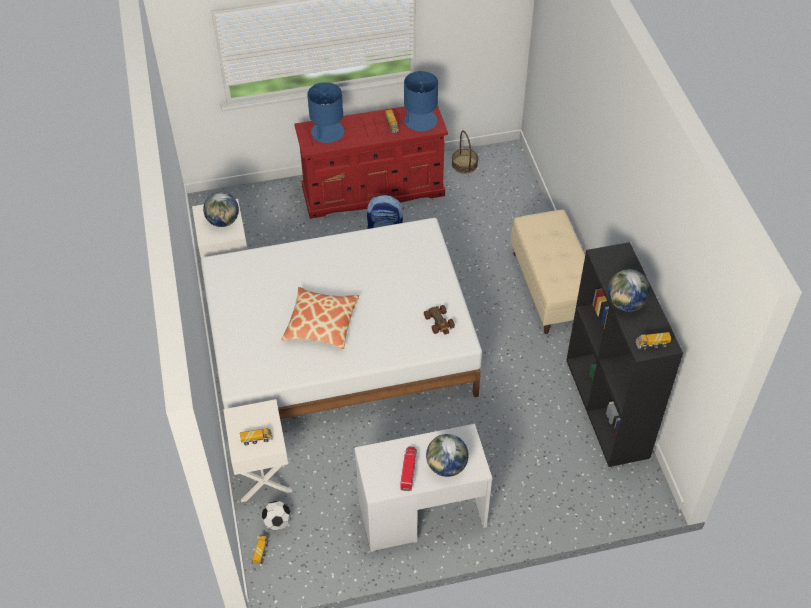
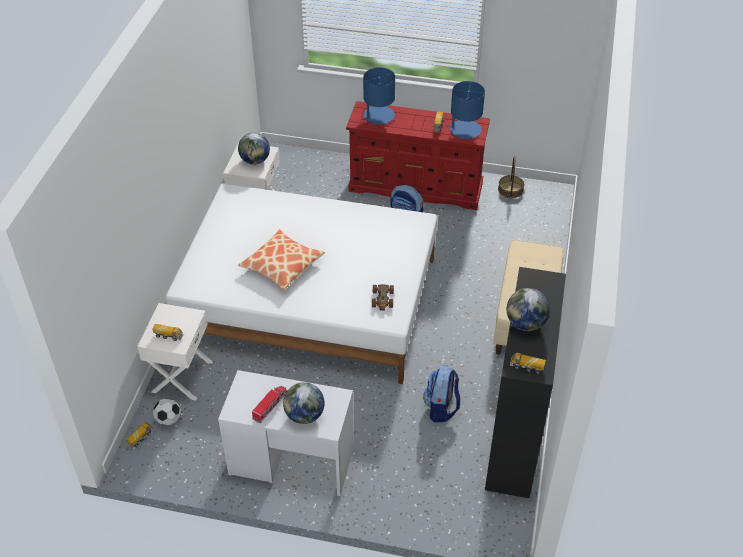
camera: 25 degrees right, 5 degrees down
(527, 405) = (441, 408): none -> backpack

